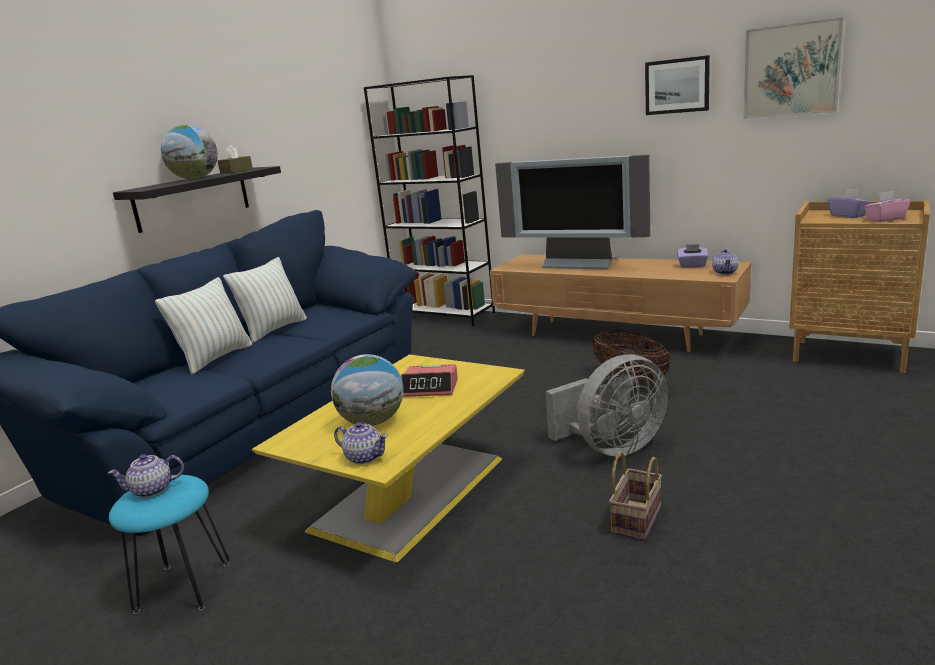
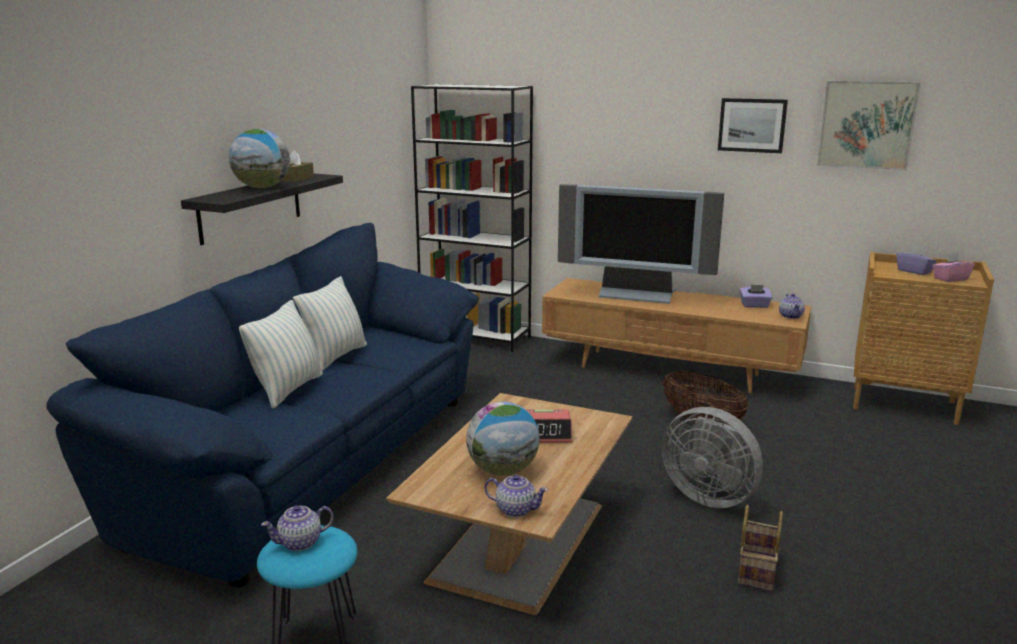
camera: 10 degrees left, 0 degrees up
(412, 490) = (520, 539): yellow coffee table -> brown coffee table
(613, 448) = (709, 496): grey fan -> grey fan turned 75 degrees clockwise

